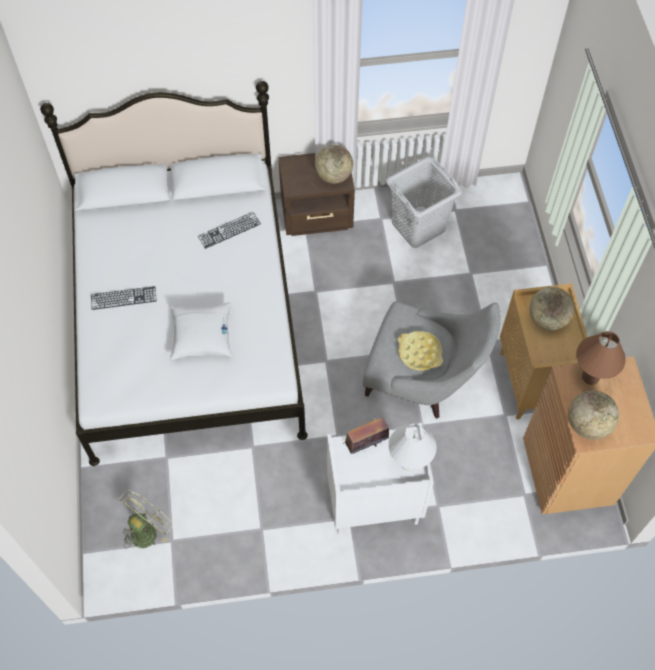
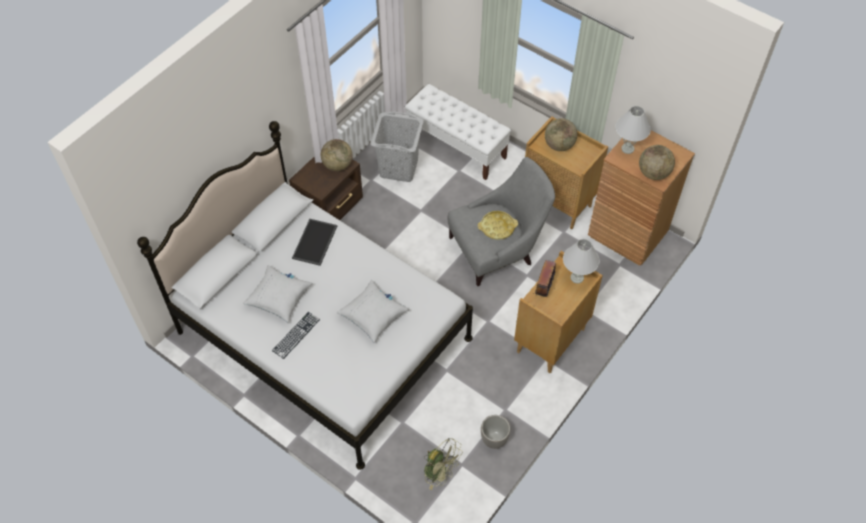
camera: 45 degrees left, 5 degrees down
(147, 255) = (279, 298): none -> grey pillow
(147, 530) = (440, 472): green fan -> green fan turned 135 degrees clockwise
(221, 546) = (493, 440): none -> planter
(229, 230) = (315, 242): keyboard -> tray
(373, 505) = (550, 340): white cabinet -> brown cabinet
(495, 248) = (457, 146): none -> white bench
(590, 376) = (627, 148): brown table lamp -> white table lamp

